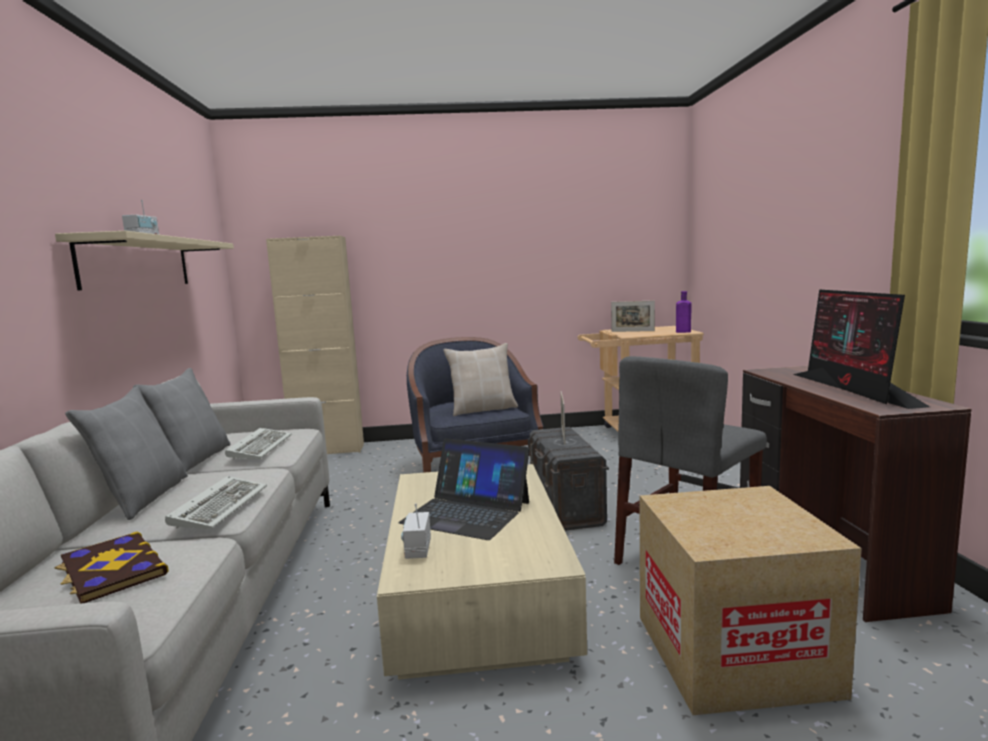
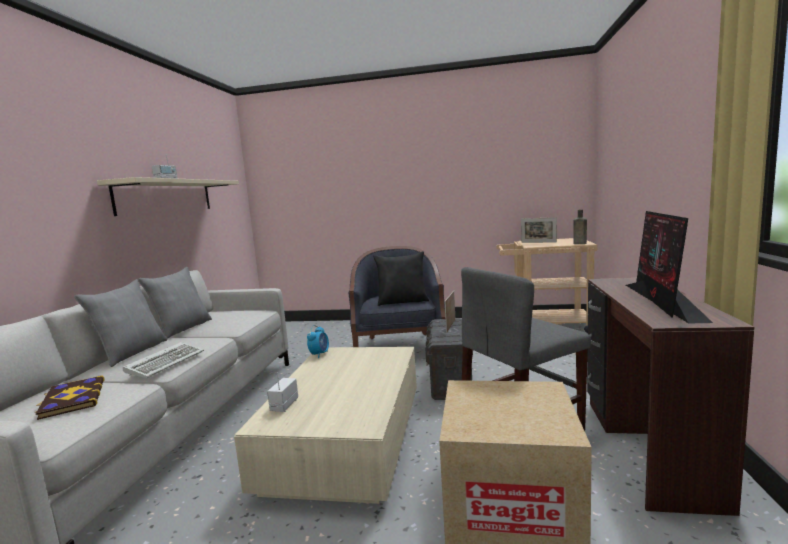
camera: 15 degrees right, 0 degrees up
(260, 446) = (227, 322): keyboard -> none
(328, 450) = (311, 325): beige cabinet -> none
(412, 482) = (319, 354): none -> alarm clock
(467, 512) = (338, 380): laptop -> none
(483, 409) = (402, 301): beige pillow -> black pillow
(682, 332) = (578, 243): purple bottle -> brown bottle

